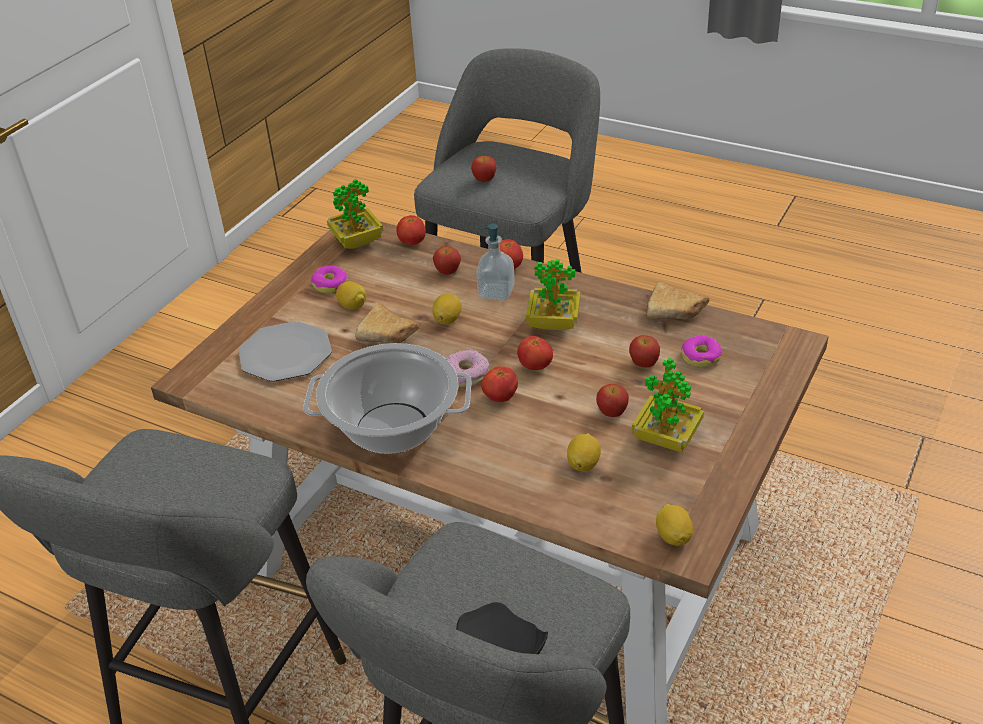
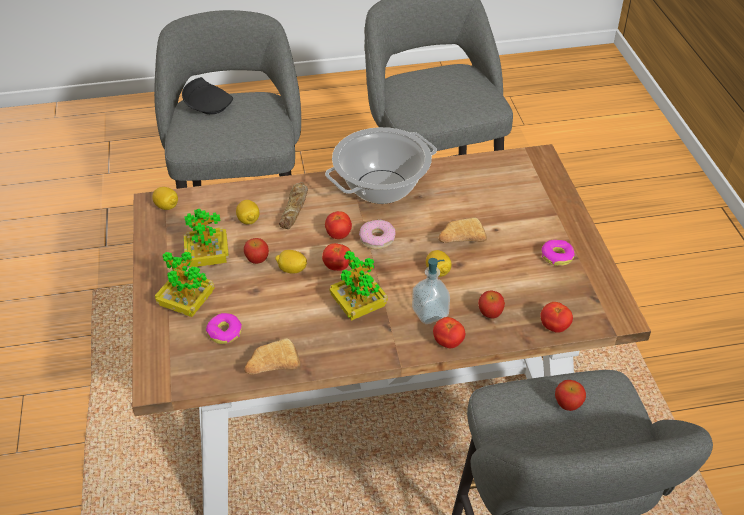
camera: 140 degrees right, 5 degrees up
(285, 354) = (508, 196): plate -> none
(352, 306) = (516, 248): lemon -> lemon (292, 270)
(357, 241) = (597, 304): potted plant -> potted plant (187, 305)
(517, 451) = (294, 209): none -> bread
(643, 363) = (263, 306): apple -> none

